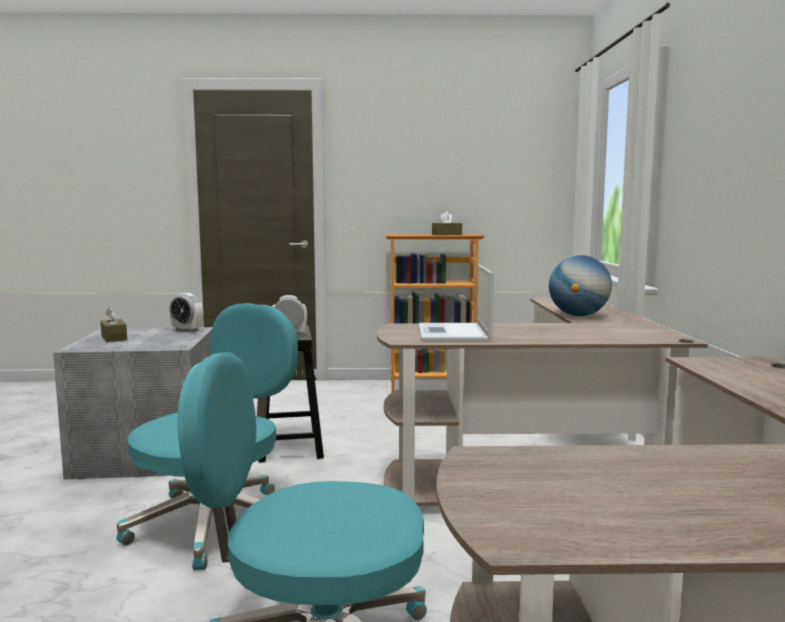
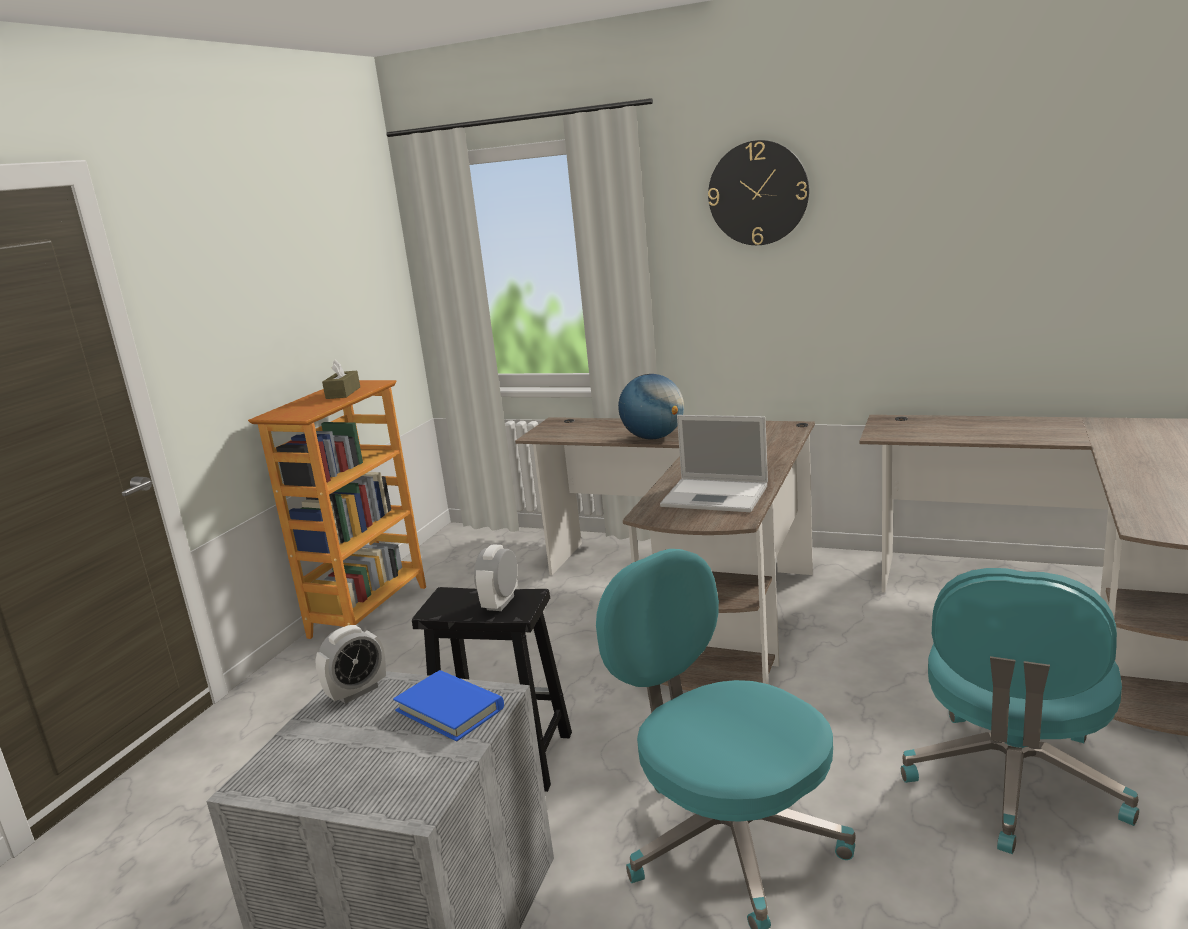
camera: 65 degrees left, 10 degrees up
(114, 338) = (347, 771): brown tissue box -> none
(165, 342) = (449, 709): none -> blue book
(733, 85) = (758, 193): none -> wall clock

